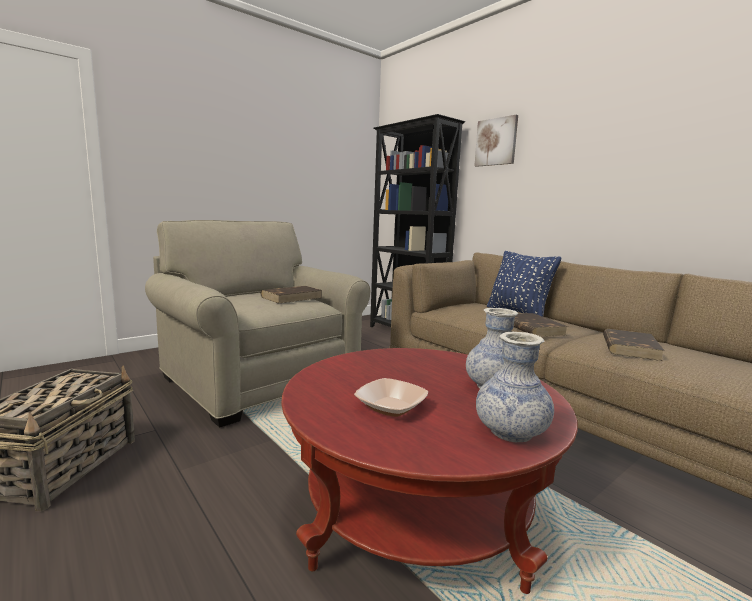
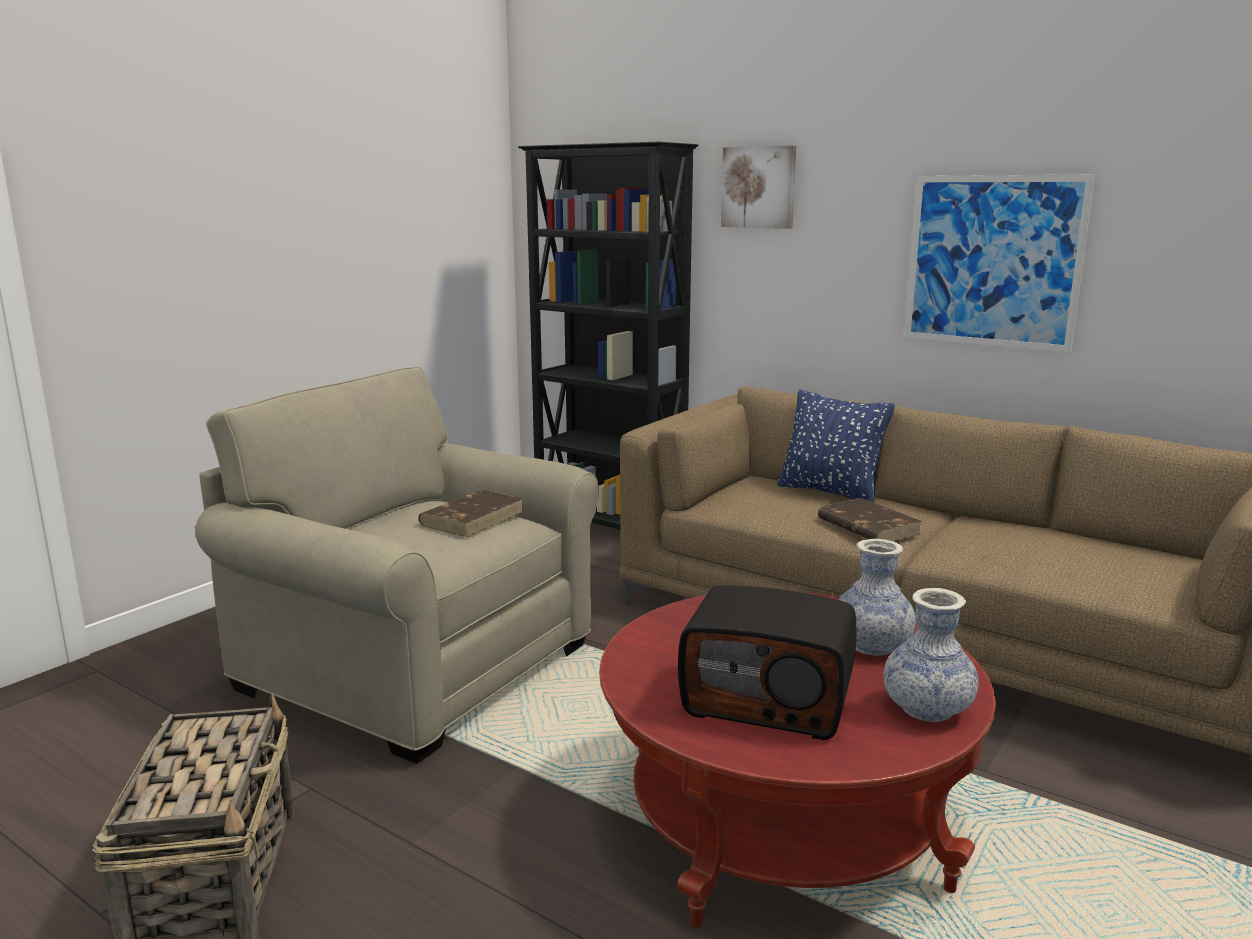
camera: 15 degrees left, 5 degrees up
(391, 407) = (769, 700): bowl -> radio
(629, 347) = (1009, 547): brown book -> none
(637, 172) = (993, 261): none -> picture

